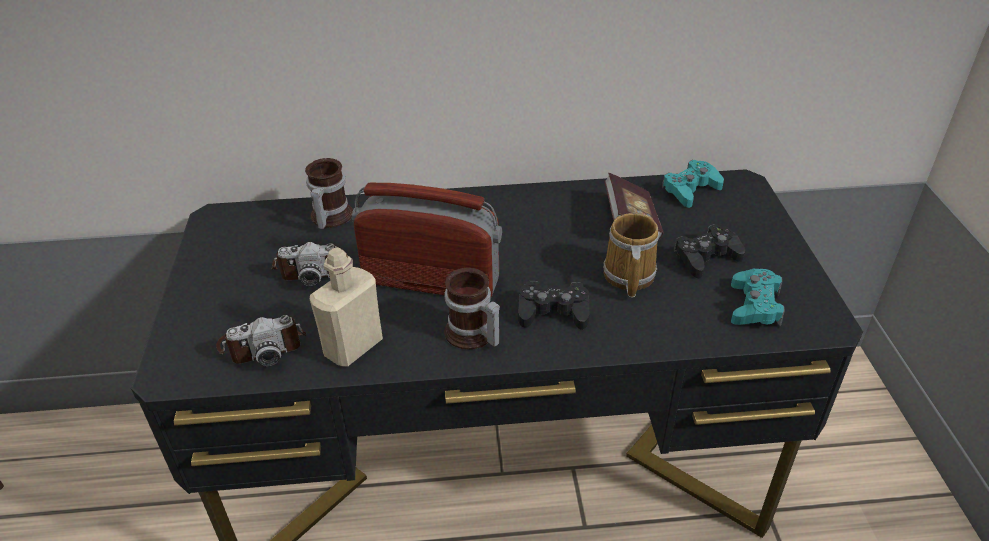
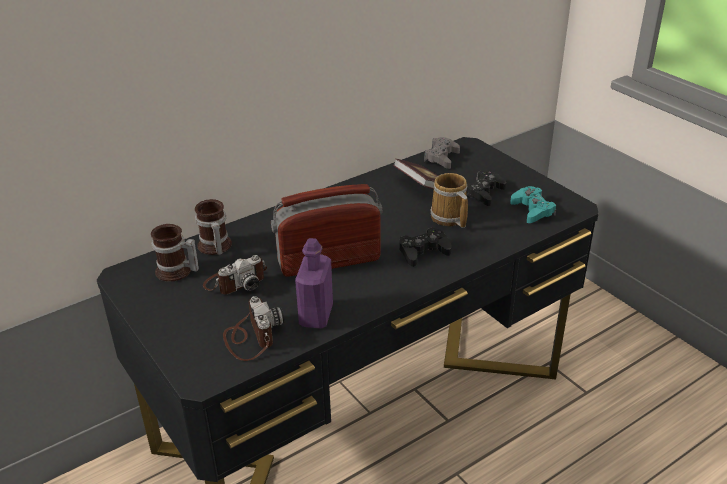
camera: 30 degrees left, 5 degrees down
(262, 344) = (251, 337): camera -> camera turned 60 degrees counterclockwise
(353, 347) = (316, 316): beige bottle -> purple bottle
(471, 336) = (386, 282): mug -> mug (176, 272)
(690, 190) = (441, 158): turquoise game controller -> grey game controller

